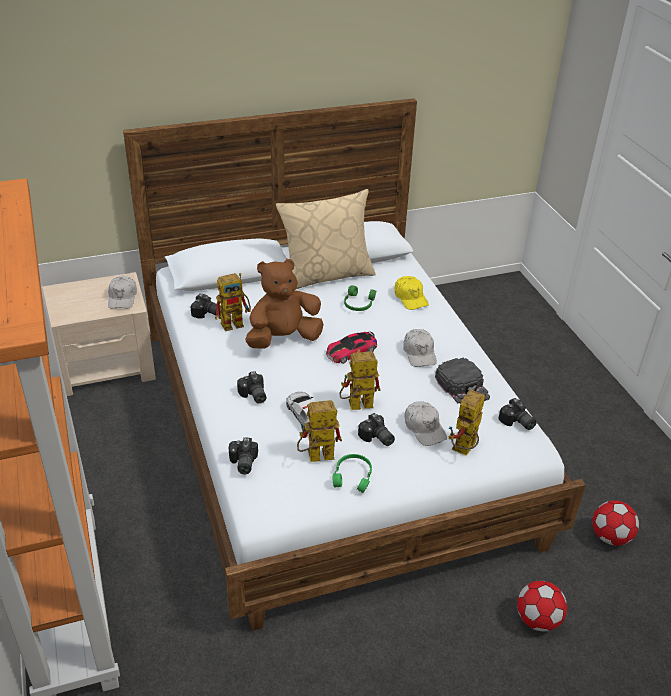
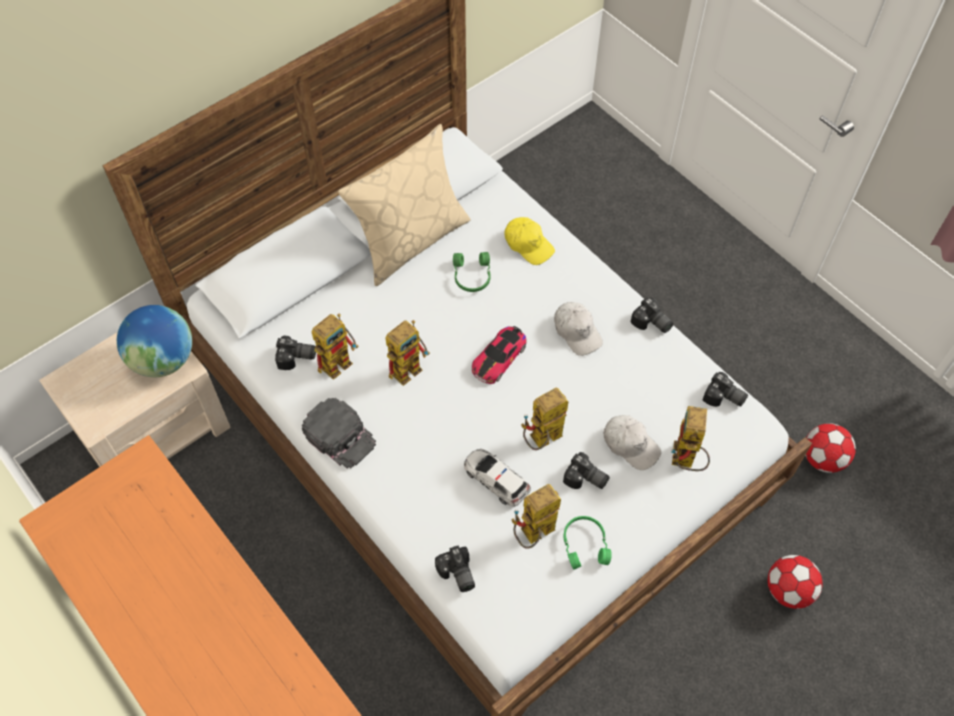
camera: 20 degrees left, 20 degrees up
(122, 298) = (164, 359): white cap -> globe
(253, 395) = (418, 469): camera -> camera (651, 323)
(283, 338) = (409, 366): brown plush toy -> toy robot
(463, 386) = (646, 366): black cap -> black cap (340, 436)

